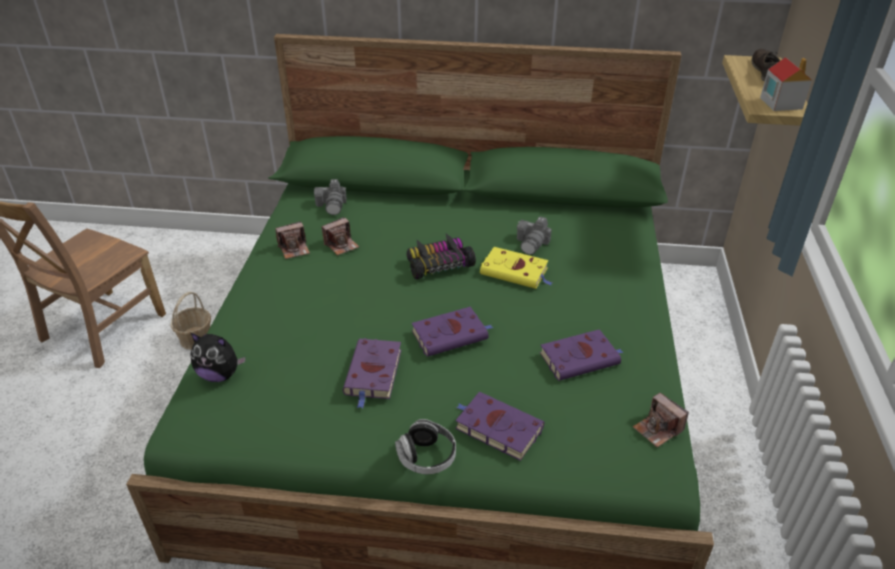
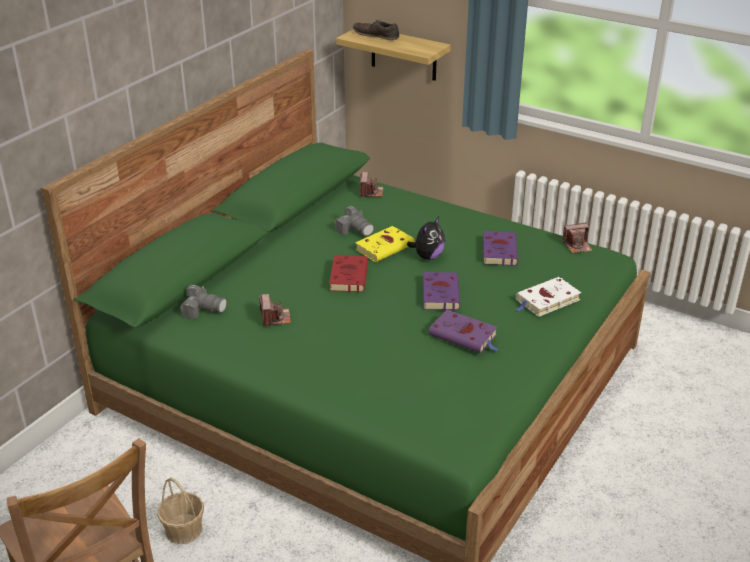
camera: 65 degrees left, 5 degrees down
(220, 374) = (410, 416): plush toy -> plush toy (427, 256)
(294, 249) = (257, 345): camera -> camera (371, 192)
(427, 457) = (557, 335): headphones -> none
(438, 264) = (348, 276): toy car -> red book
(496, 428) = (546, 300): purple book -> white book
(780, 103) = (424, 46): toy house -> none

